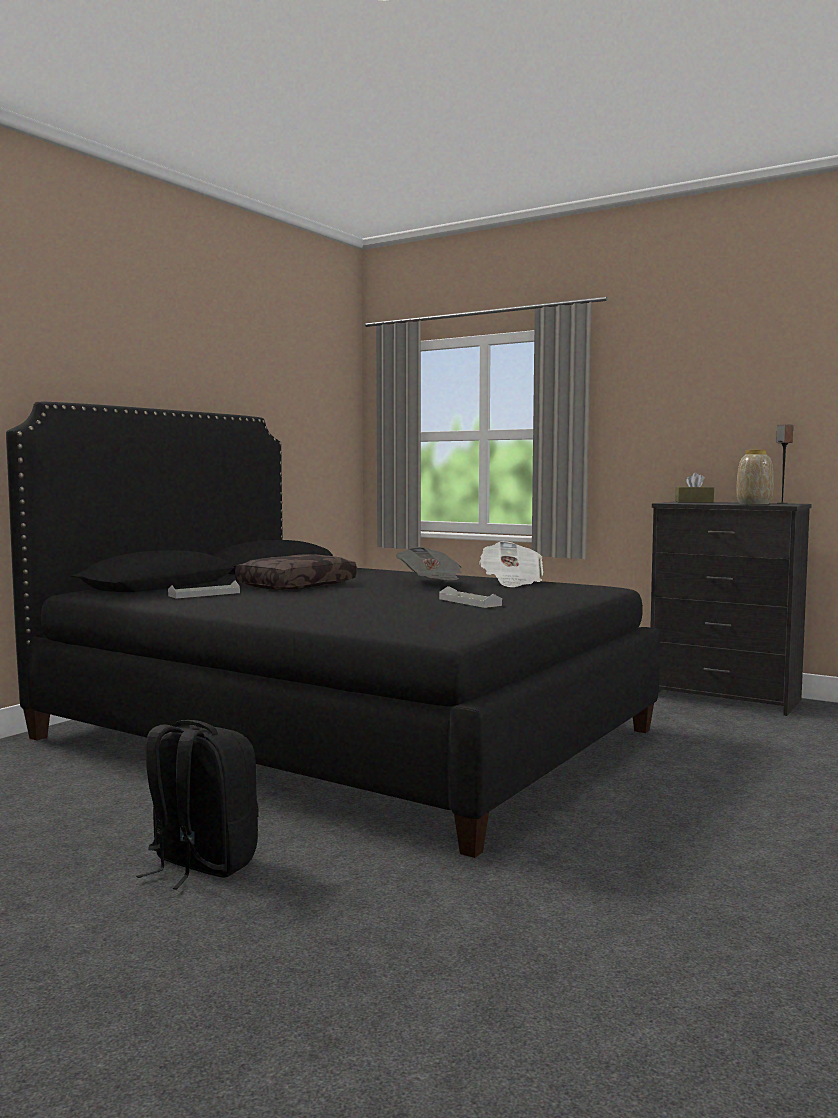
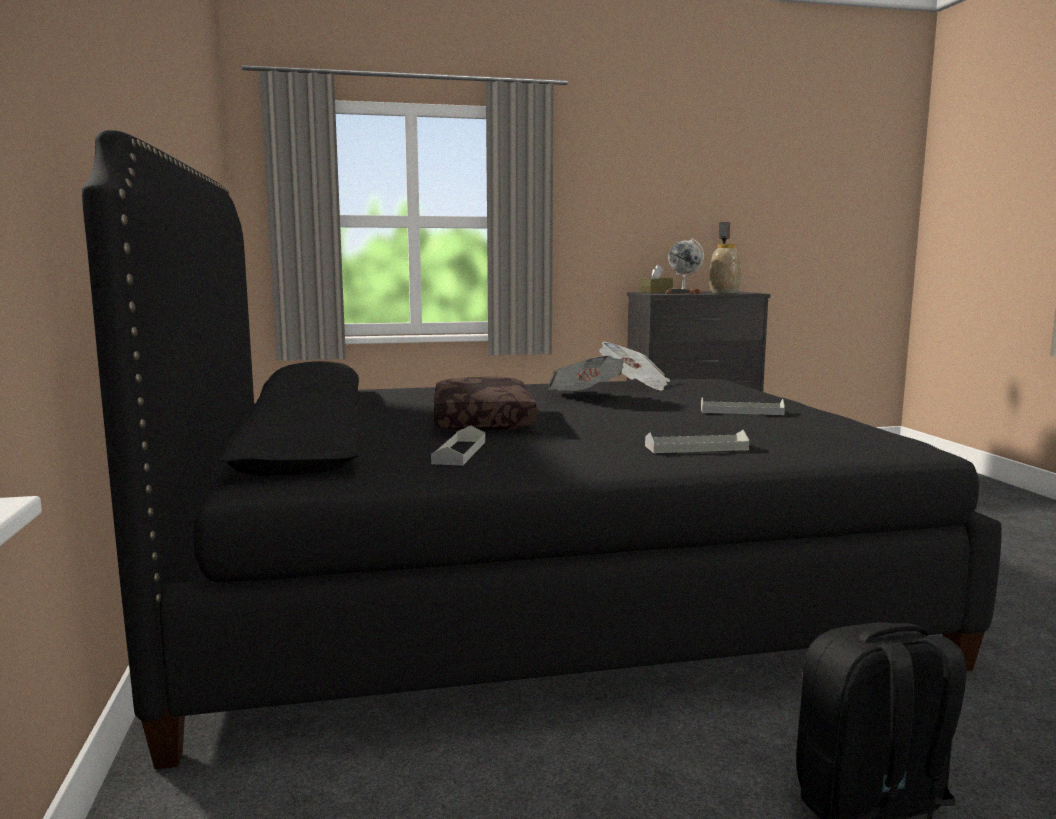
camera: 45 degrees left, 5 degrees up
(313, 610) = (696, 448): none -> grey tray
(705, 503) = (683, 293): none -> globe

